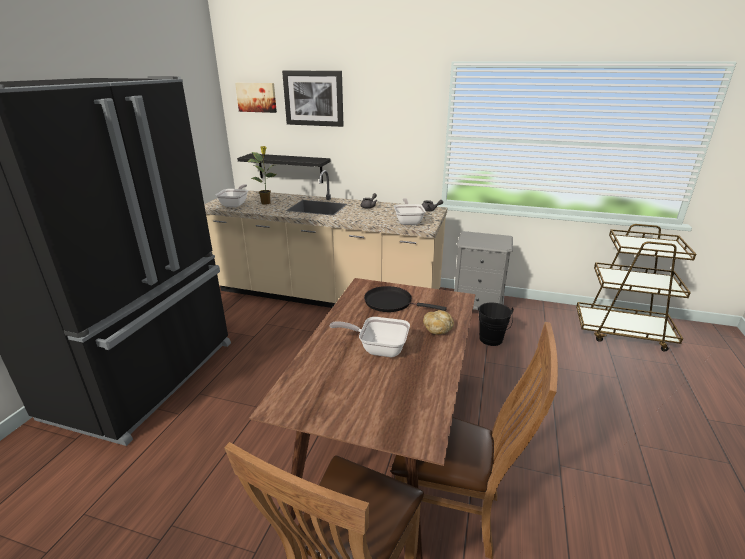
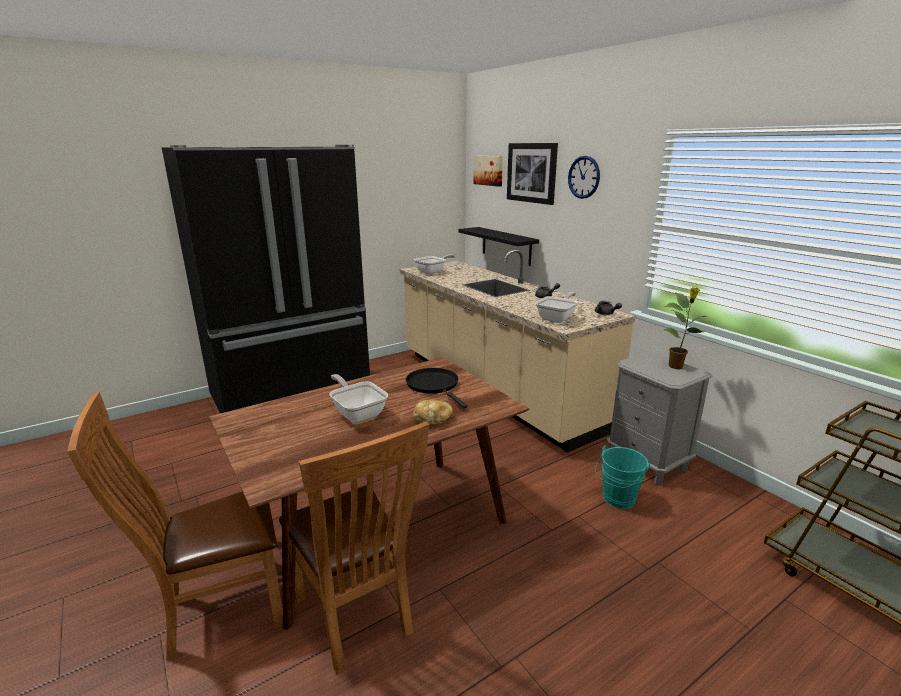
camera: 40 degrees right, 5 degrees down
(266, 203) = (459, 275): potted plant -> potted plant (676, 366)
(374, 101) = (584, 177): none -> wall clock
(491, 341) = (617, 500): black bucket -> turquoise bucket

